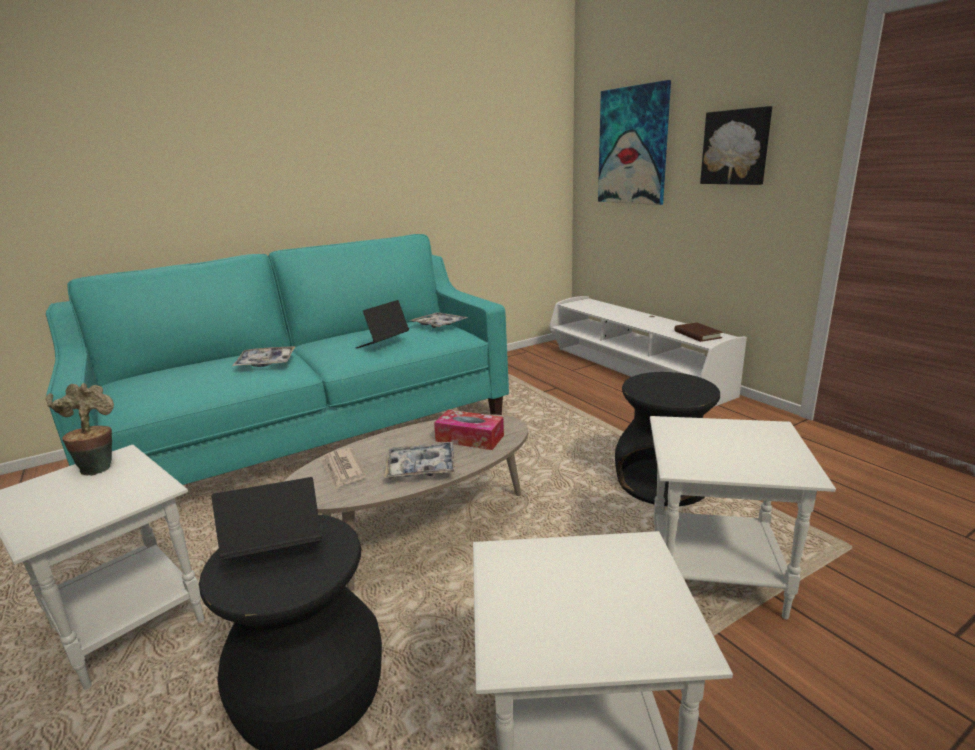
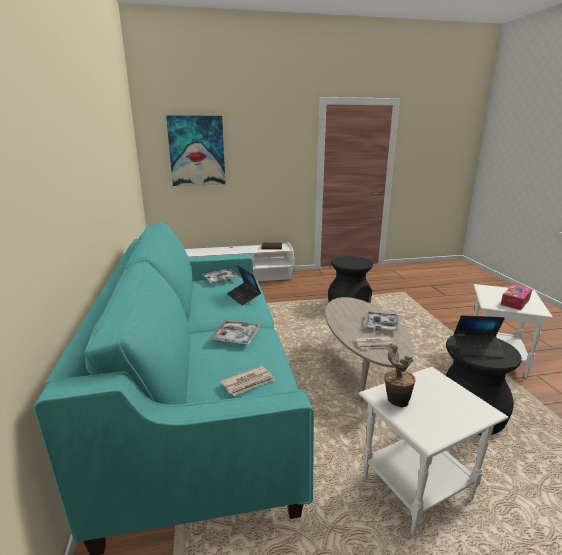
camera: 70 degrees left, 0 degrees up
(160, 385) = (248, 383): none -> newspaper
(277, 550) = (477, 349): laptop -> laptop turned 90 degrees counterclockwise
(469, 438) = (355, 310): tissue box -> tissue box (515, 302)
(716, 577) = (413, 315): white side table -> none
(736, 147) = (268, 153): picture -> none

